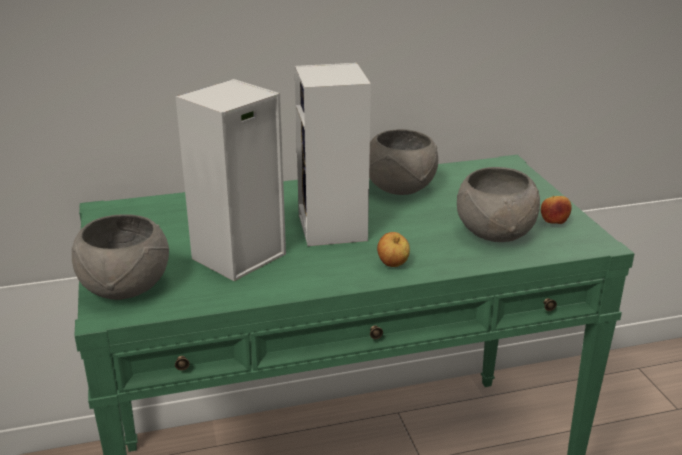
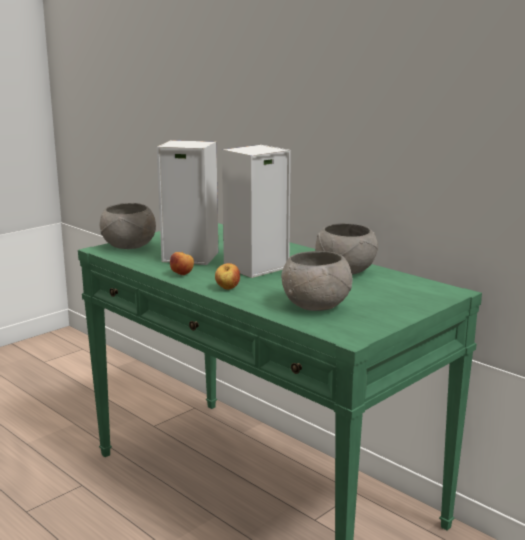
camera: 60 degrees right, 10 degrees down
(553, 223) = (364, 320): apple -> apple (182, 274)

